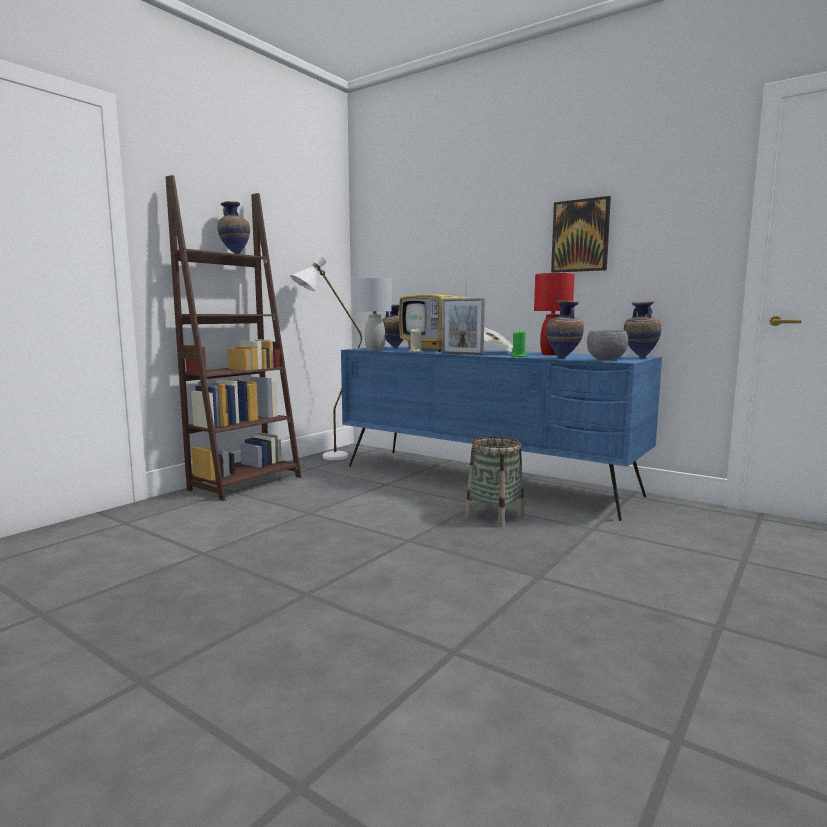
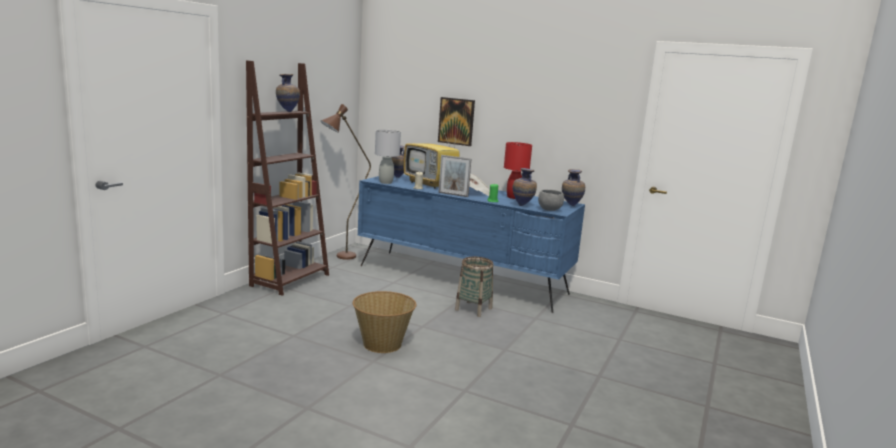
camera: 10 degrees left, 5 degrees up
(326, 458) = (339, 257): white floor lamp -> brown floor lamp
(335, 566) = (382, 344): none -> basket
(580, 236) = (537, 114): picture -> picture (456, 121)

